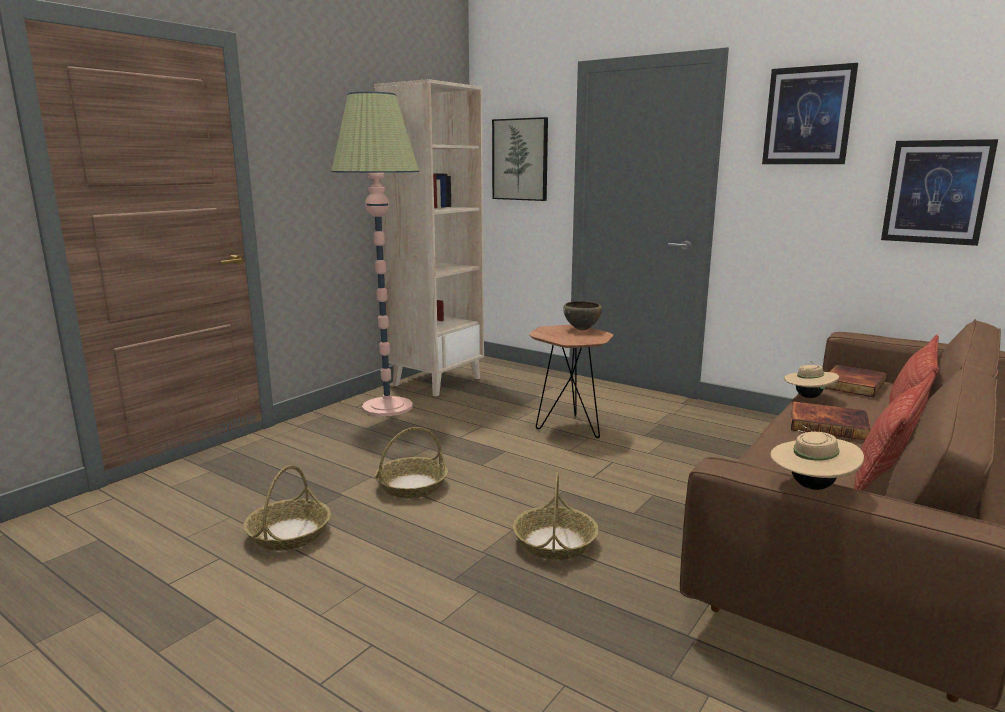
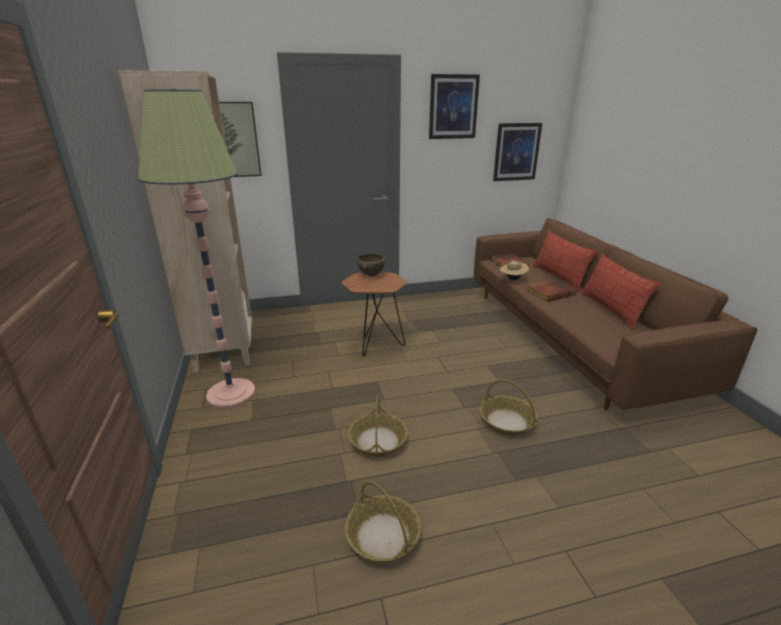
camera: 50 degrees left, 10 degrees up
(811, 486) = (680, 331): beige hat -> none

